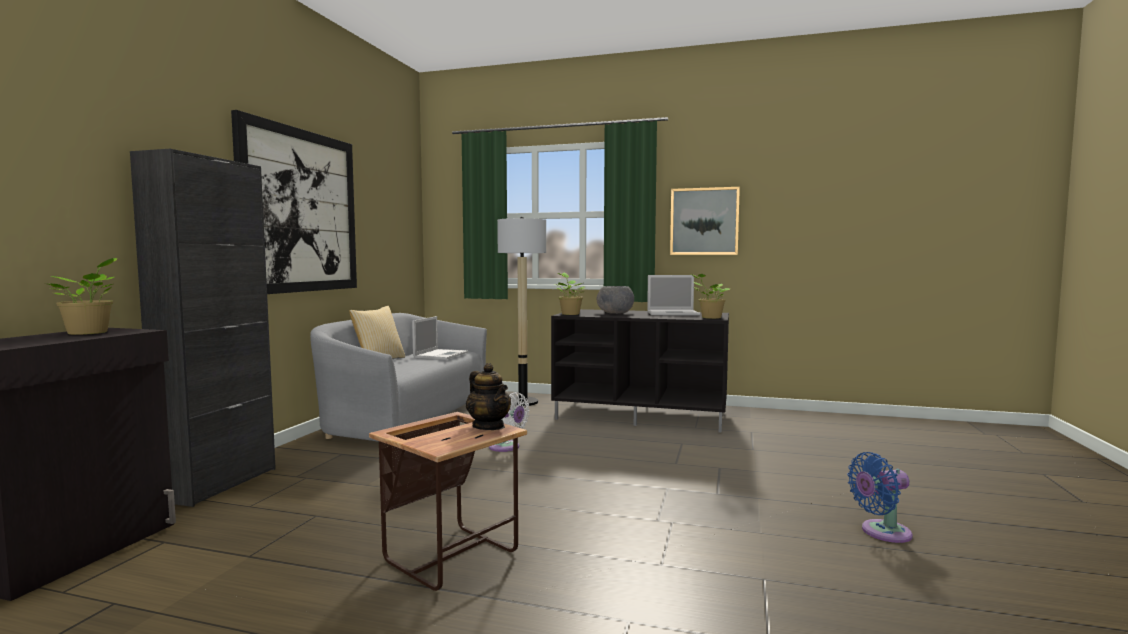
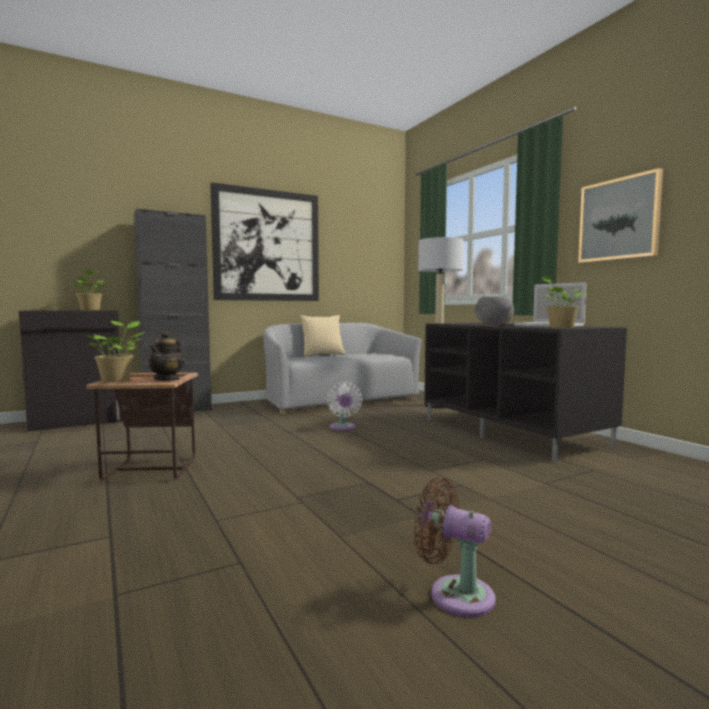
camera: 45 degrees right, 0 degrees up
(441, 355) = (371, 355): laptop -> none
(570, 314) = (448, 323): potted plant -> potted plant (117, 380)
(881, 532) = (455, 594): blue fan -> brown fan

